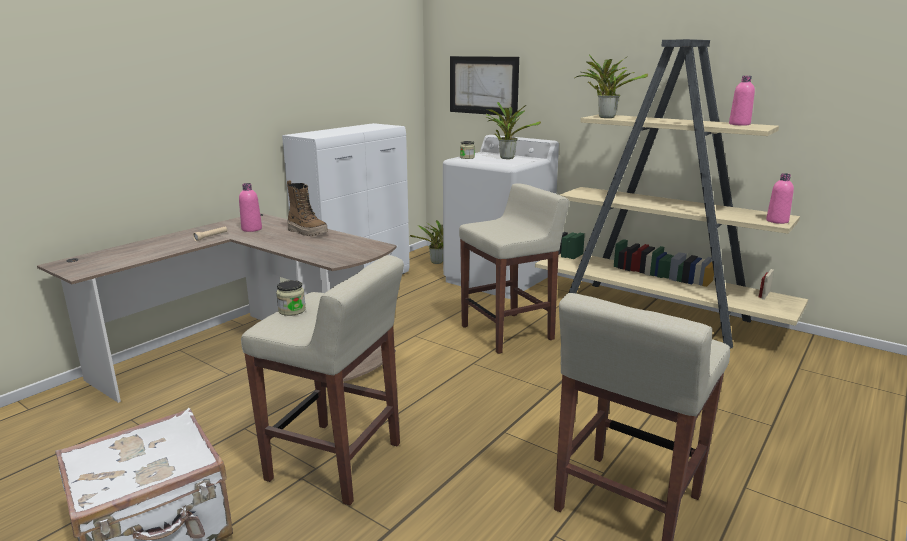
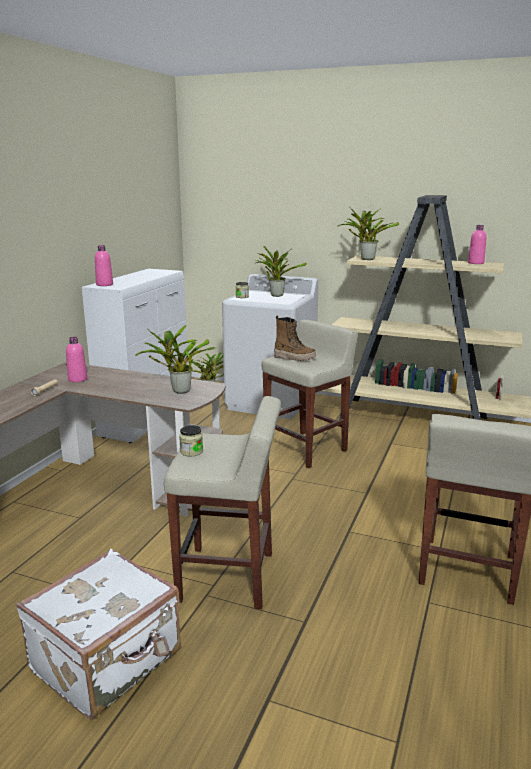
camera: 15 degrees left, 0 degrees up
(307, 232) = (134, 378): boot -> boot (294, 358)
(340, 248) = (178, 391): none -> potted plant
(483, 85) = (243, 230): picture -> none
(777, 221) = (510, 338): pink bottle -> pink bottle (104, 284)

